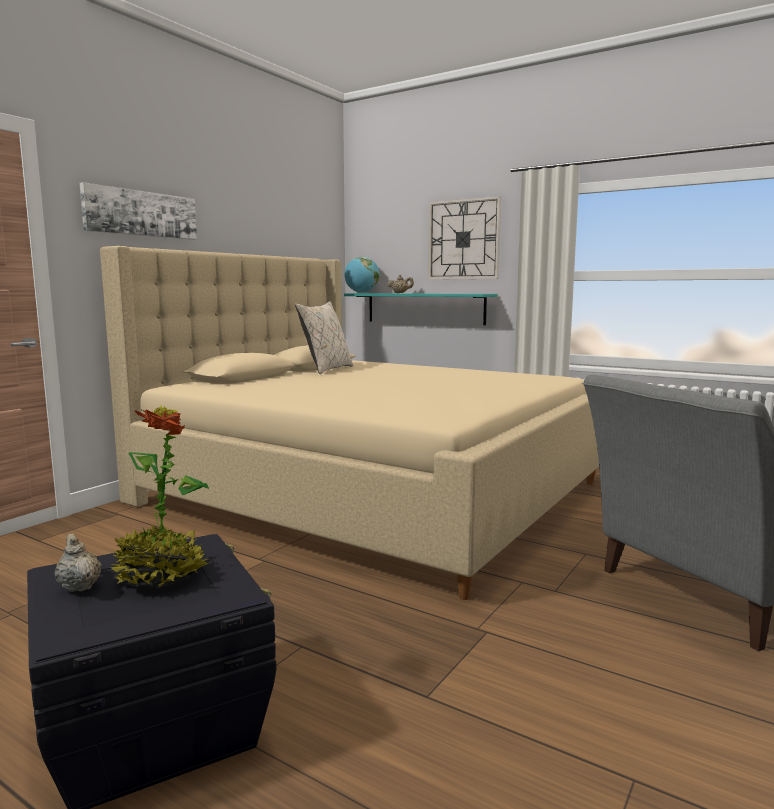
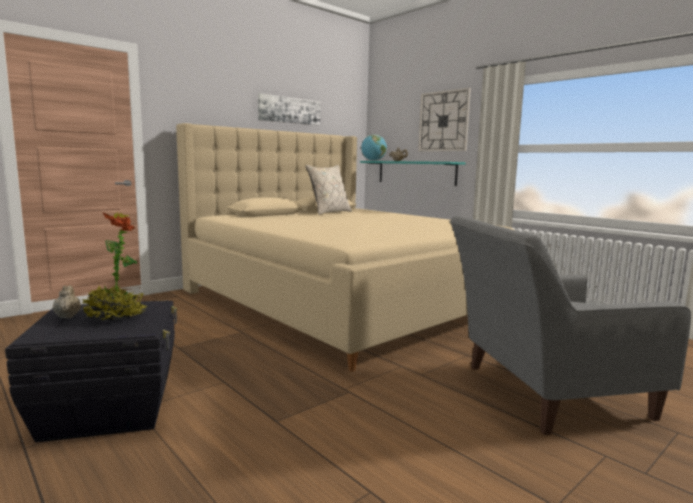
camera: 15 degrees right, 0 degrees up
(141, 213) = (207, 103): picture -> picture (289, 110)

